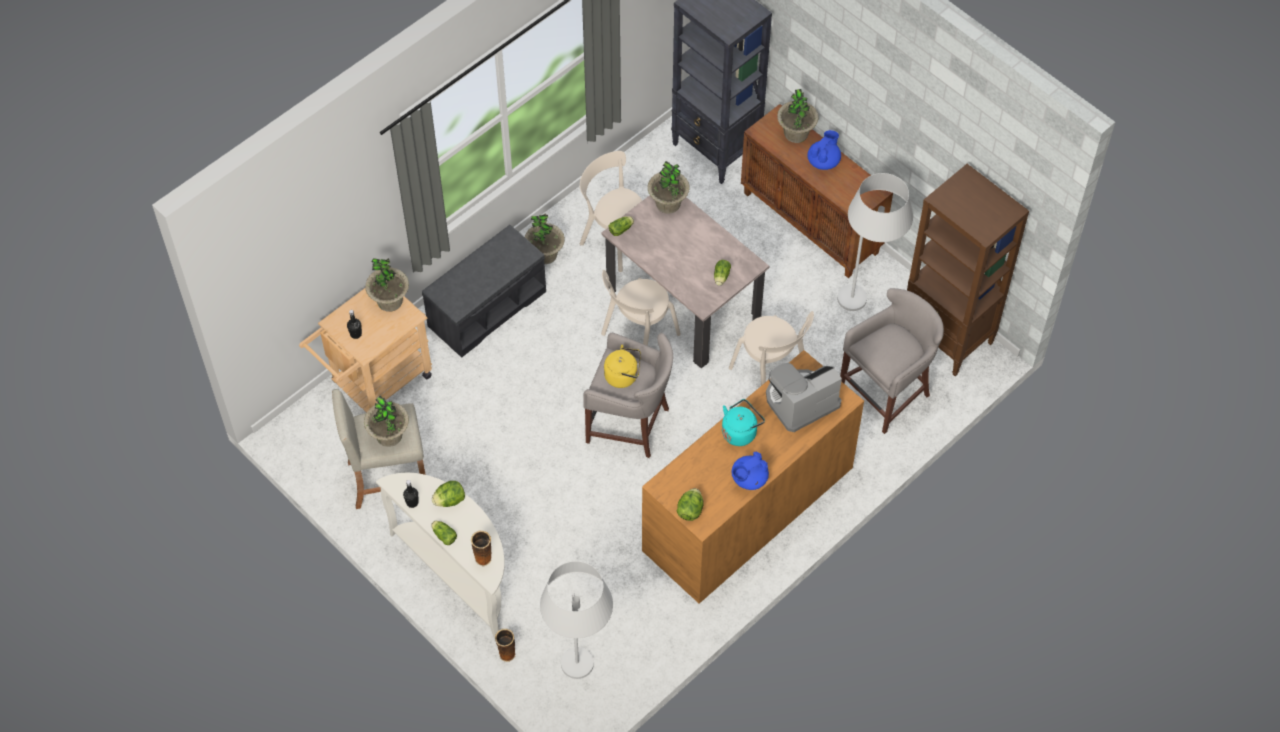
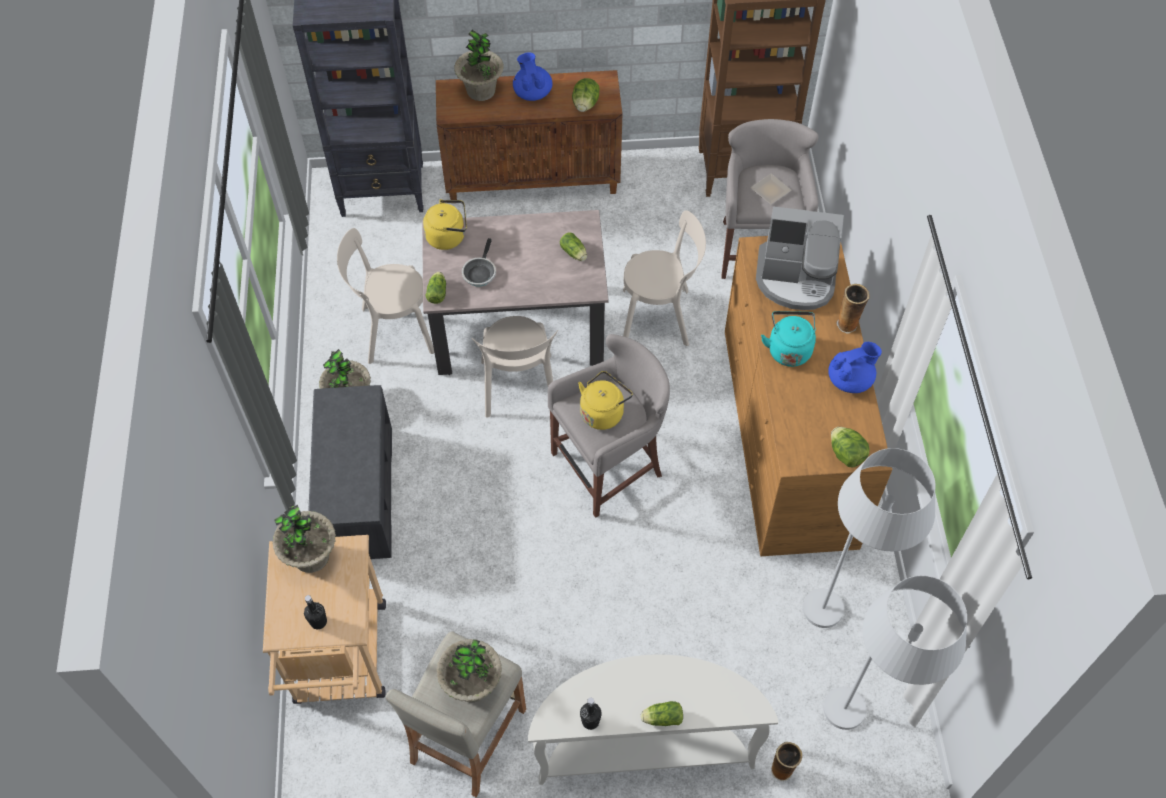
camera: 50 degrees left, 0 degrees up
(450, 500) = (621, 679): lettuce -> lettuce (585, 104)
(483, 559) = (726, 698): vase -> vase (848, 325)
(657, 239) = (479, 272): none -> frying pan
(668, 204) = (448, 236): potted plant -> yellow kettle
(748, 479) = (850, 380): blue teapot -> blue teapot turned 120 degrees counterclockwise
(800, 401) = (796, 279): coffee machine -> coffee machine turned 90 degrees counterclockwise
(865, 307) = (657, 203): white floor lamp -> white floor lamp (845, 605)
(890, 349) = (770, 189): none -> plate

